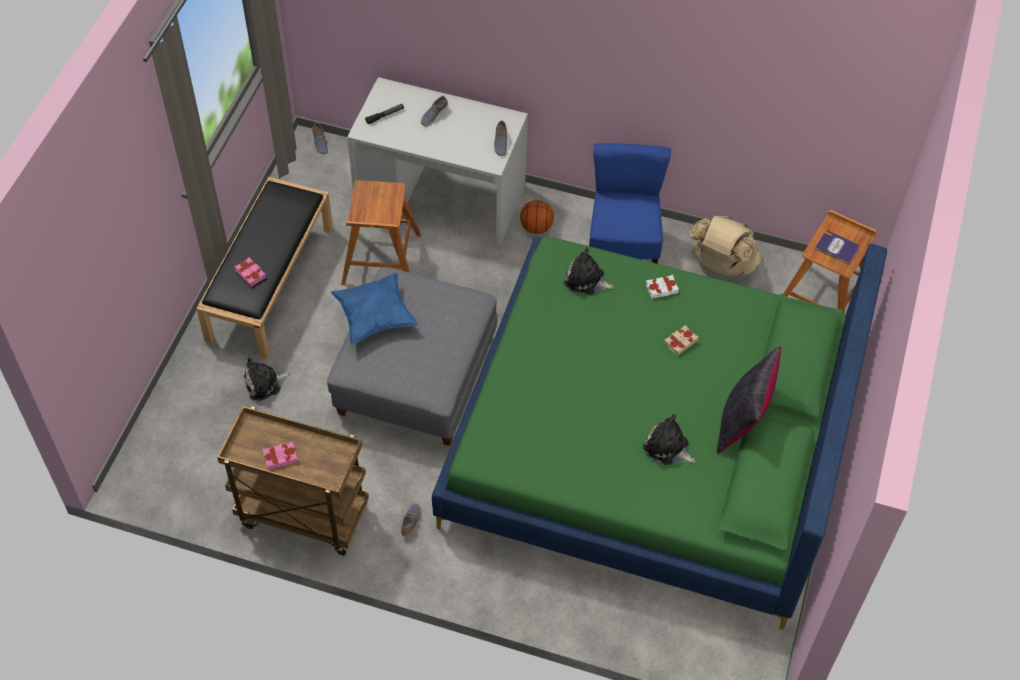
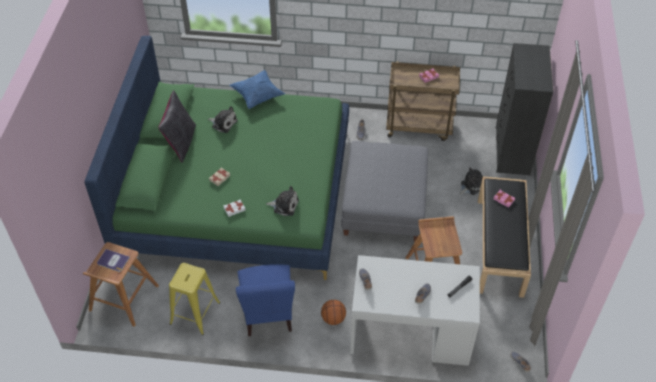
camera: 170 degrees right, 5 degrees down
(165, 435) = (512, 151): none -> black dresser
(375, 318) = (413, 181): blue pillow -> blue pillow (257, 96)
(721, 265) = (195, 313): beige backpack -> yellow stool

